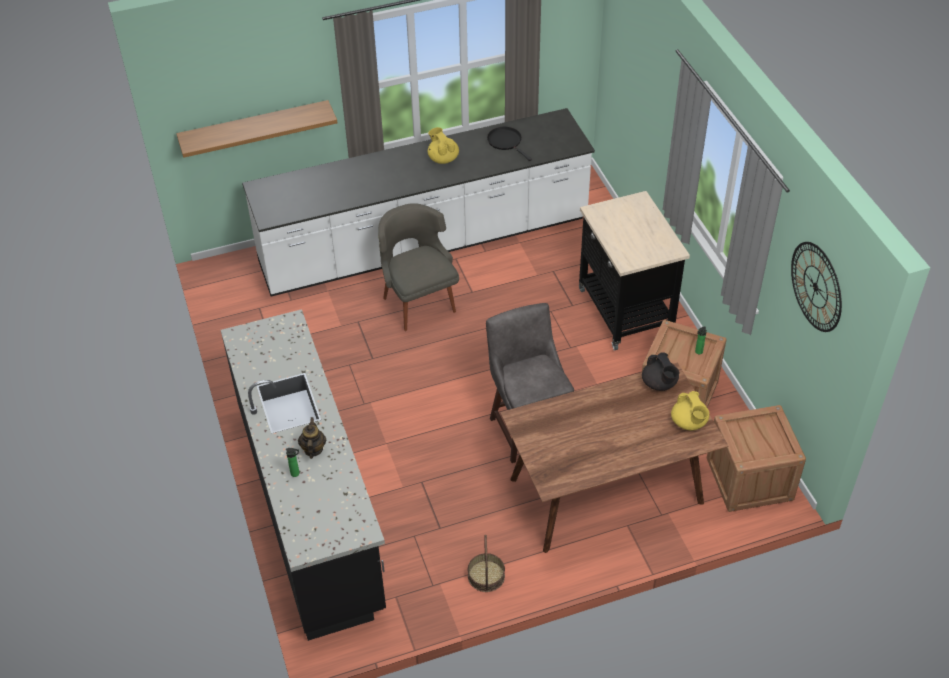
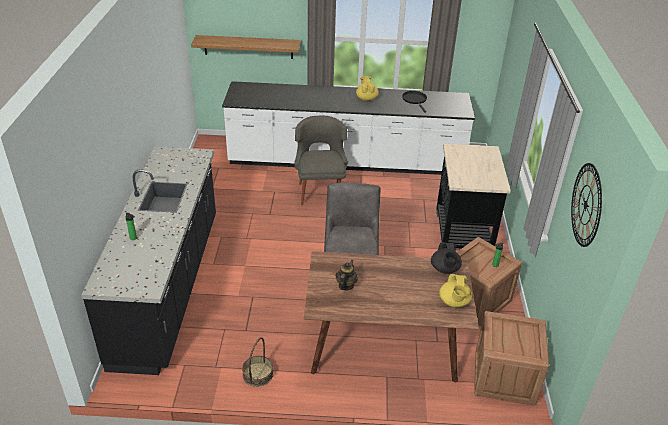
camera: 20 degrees right, 10 degrees down
(313, 449) = (157, 228): teapot -> teapot (345, 285)

